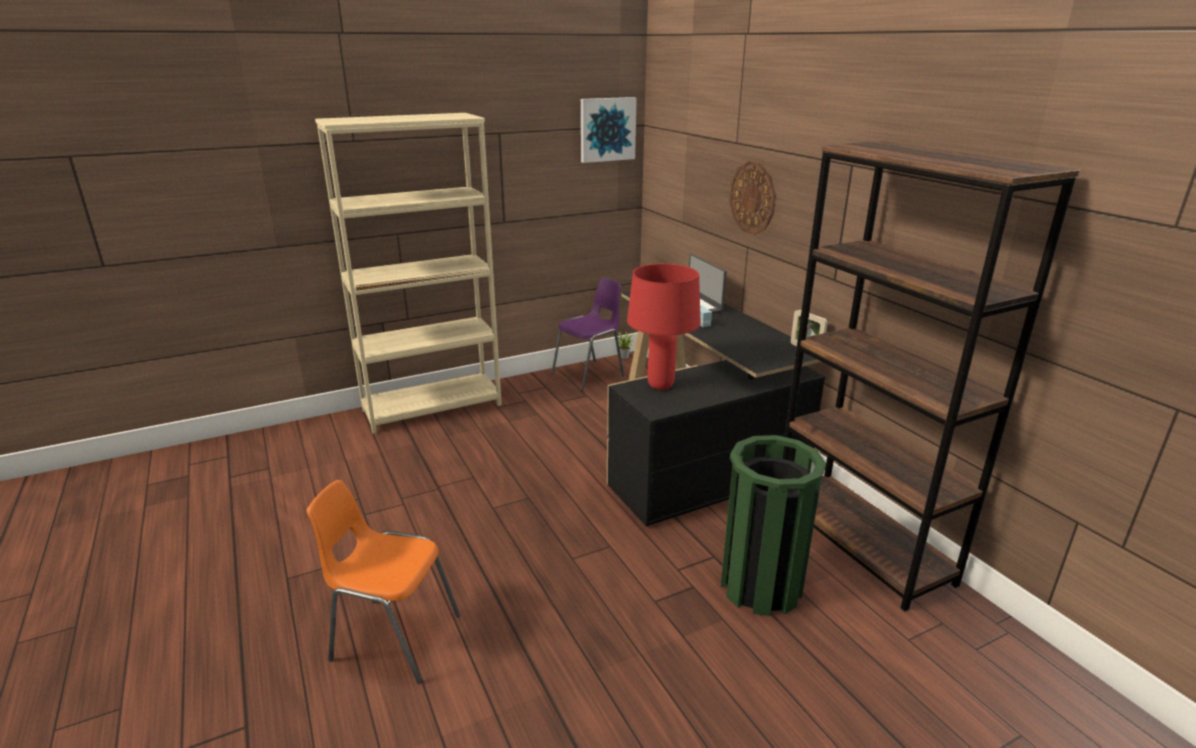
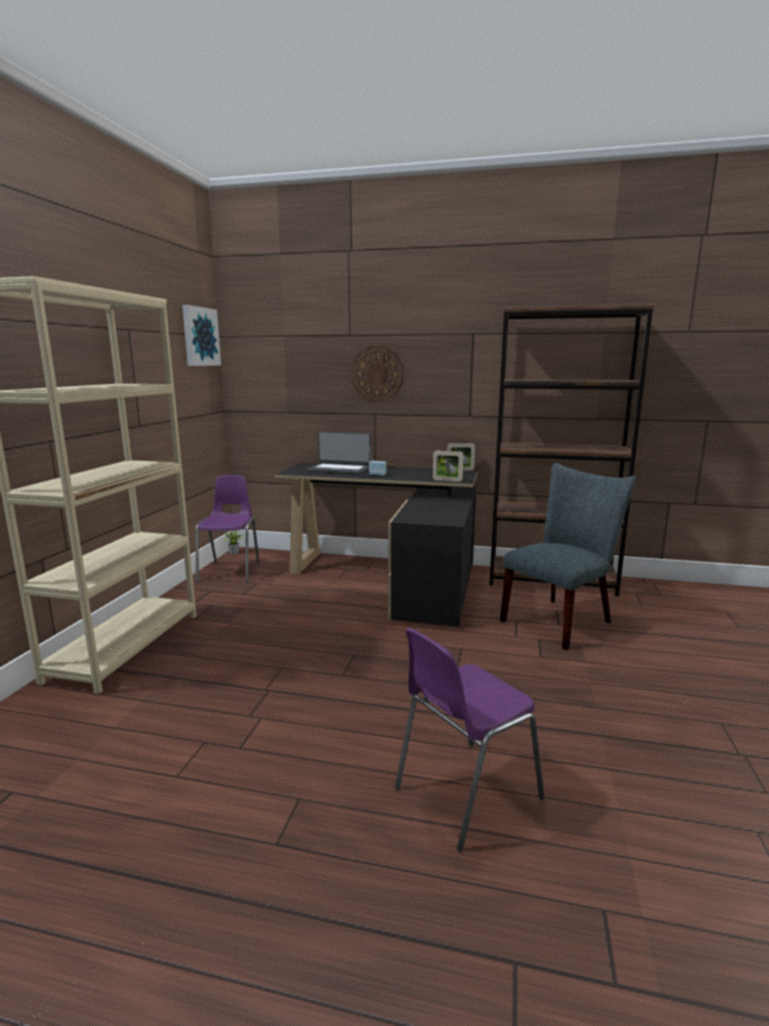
camera: 50 degrees left, 10 degrees down
(393, 637) = (463, 793): orange chair -> purple chair
(660, 385) = (418, 512): red table lamp -> none
(743, 358) = (447, 480): none -> picture frame
(761, 586) = (561, 620): green trash can -> grey chair

